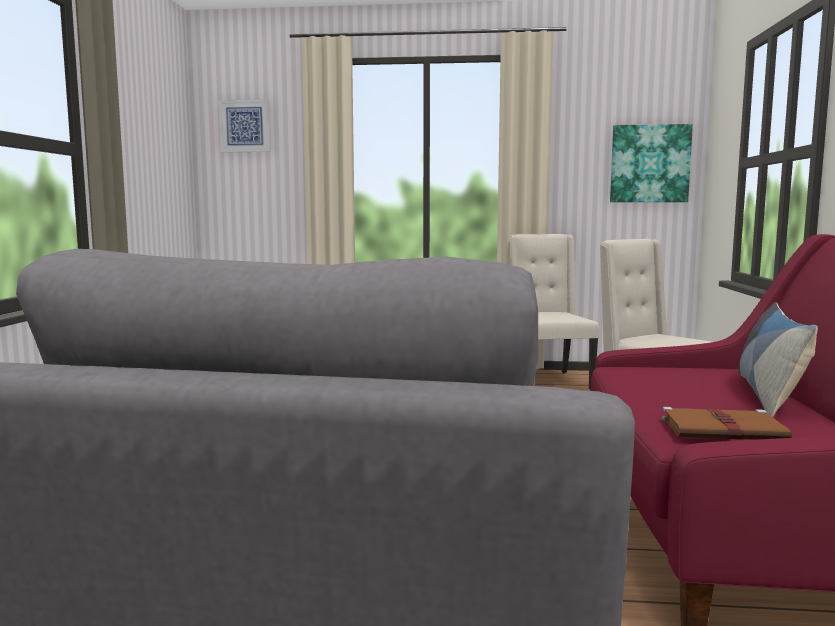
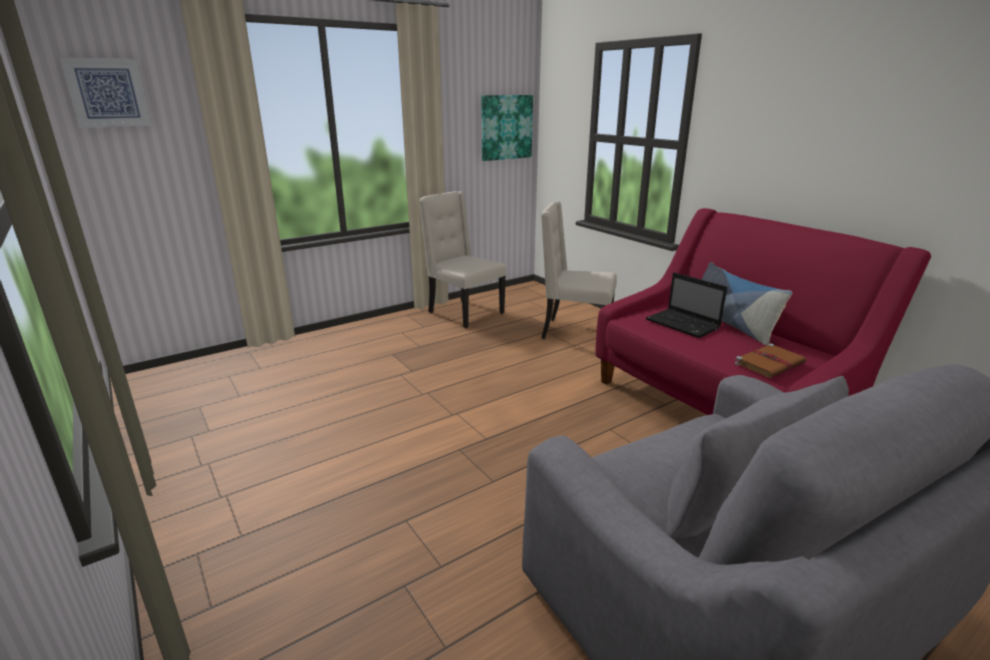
camera: 40 degrees left, 15 degrees up
(685, 382) = (684, 324): none -> laptop

